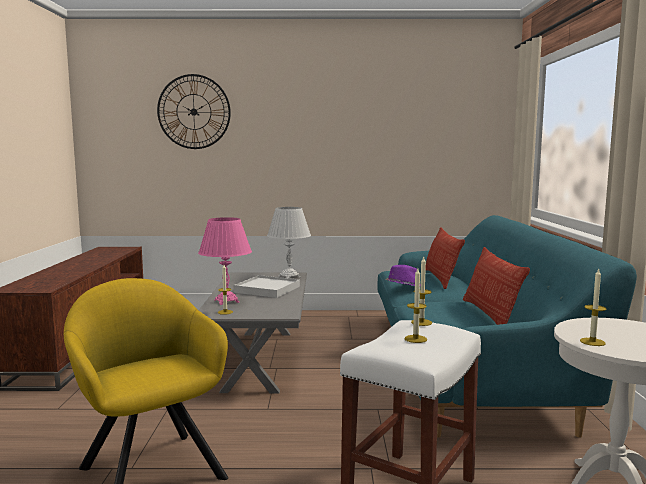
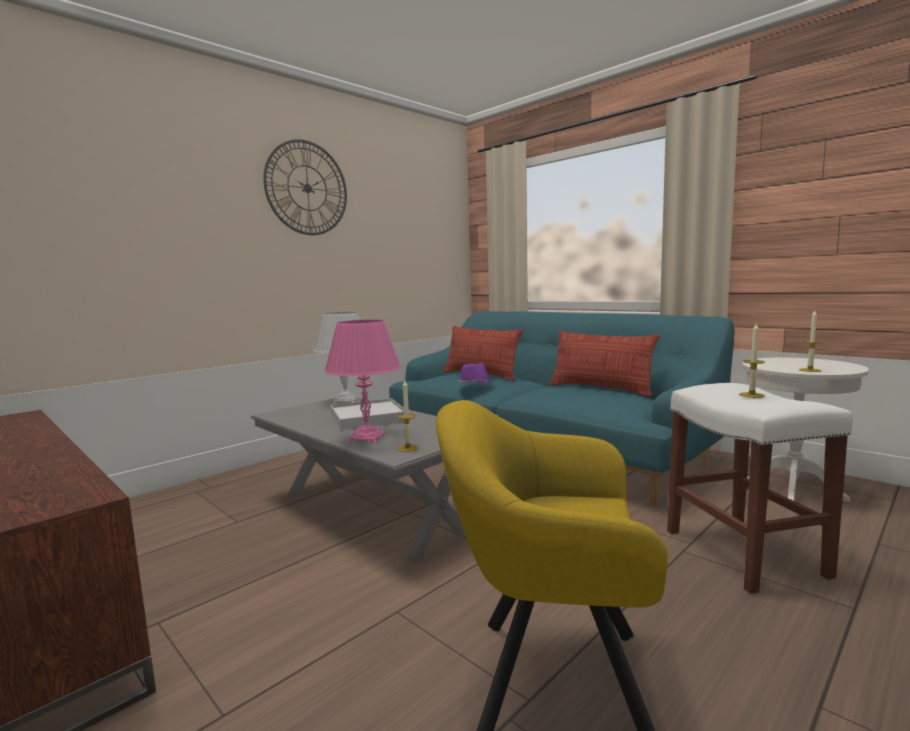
camera: 45 degrees left, 0 degrees up
(194, 112) = (115, 179): wall clock -> wall clock (307, 188)
(421, 322) = (710, 385): candle -> none

